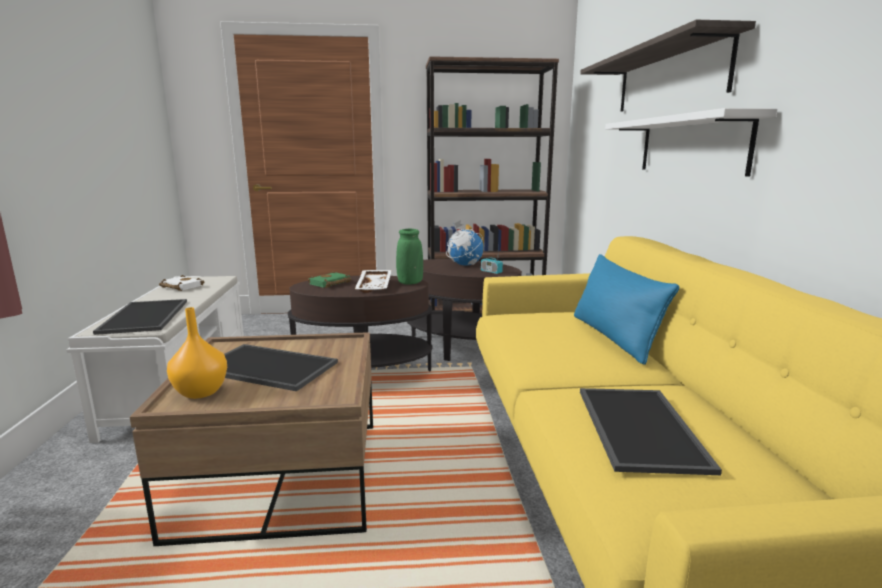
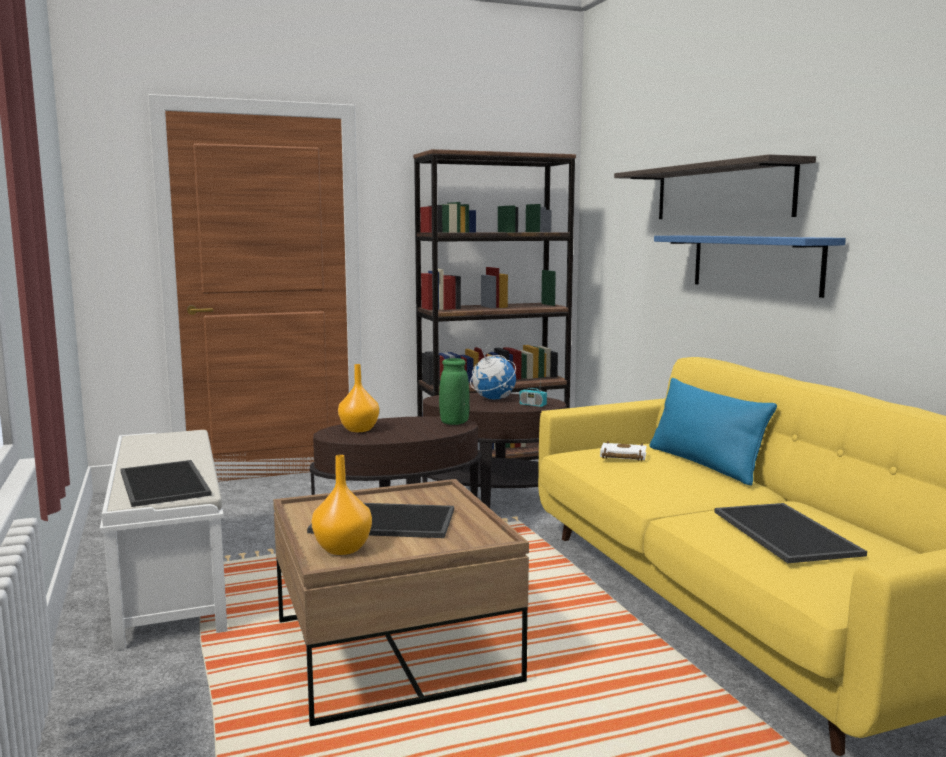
camera: 15 degrees left, 5 degrees down
(180, 286) = (151, 447): white book -> white book (621, 456)
(330, 283) = (359, 430): green book -> orange vase
(375, 286) = (419, 429): white tray -> none
(691, 145) = (754, 263): white shelf -> blue shelf

